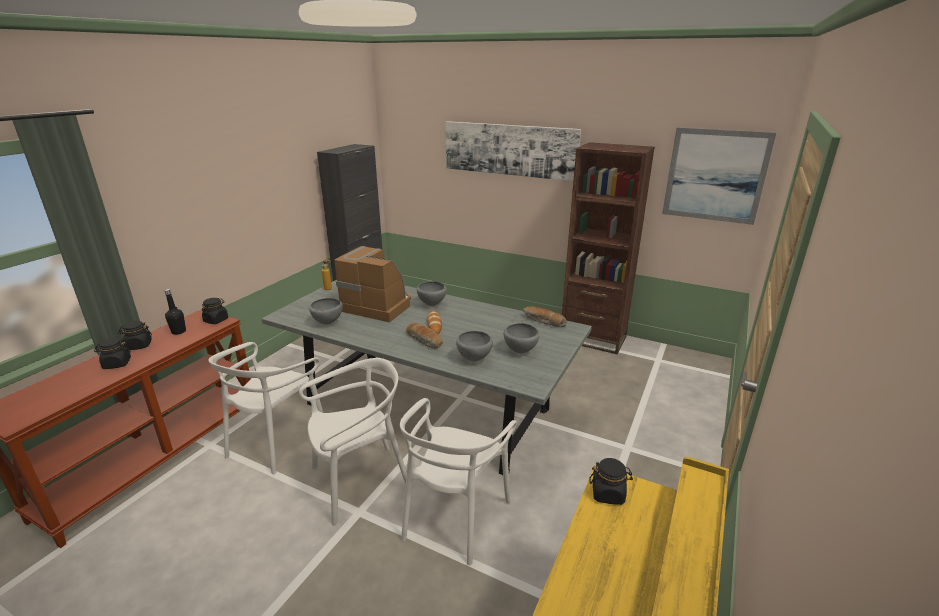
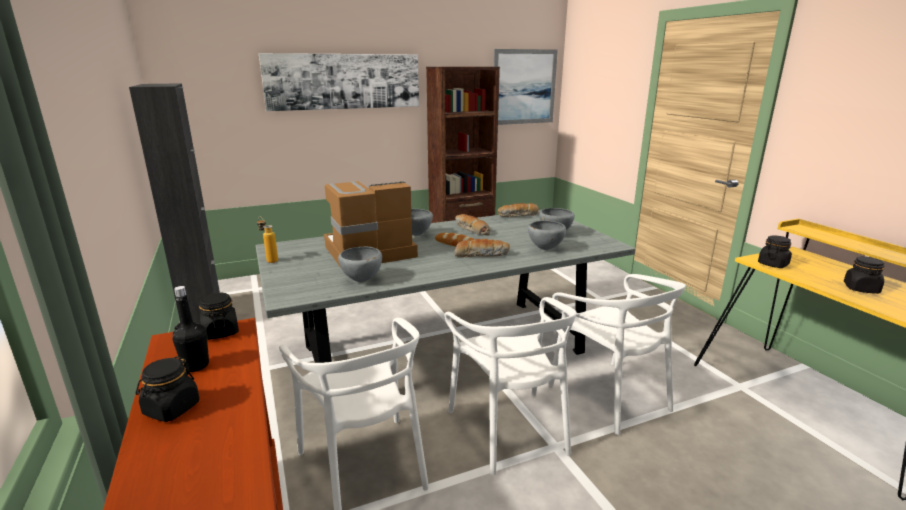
camera: 50 degrees left, 5 degrees down
(117, 364) = (202, 441): black jar -> black jar (861, 289)
(360, 481) = (509, 429): white chair -> white chair turned 150 degrees clockwise
(474, 317) = (471, 230): none -> bread

